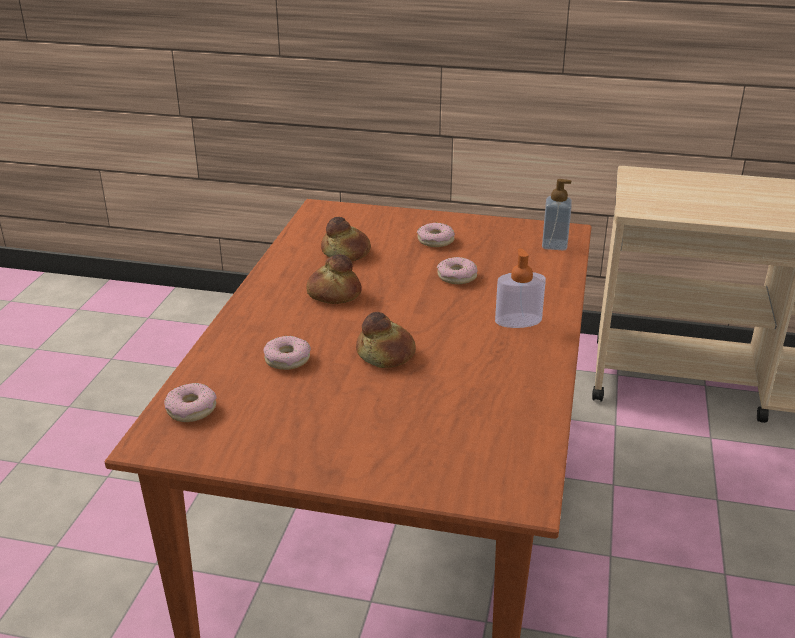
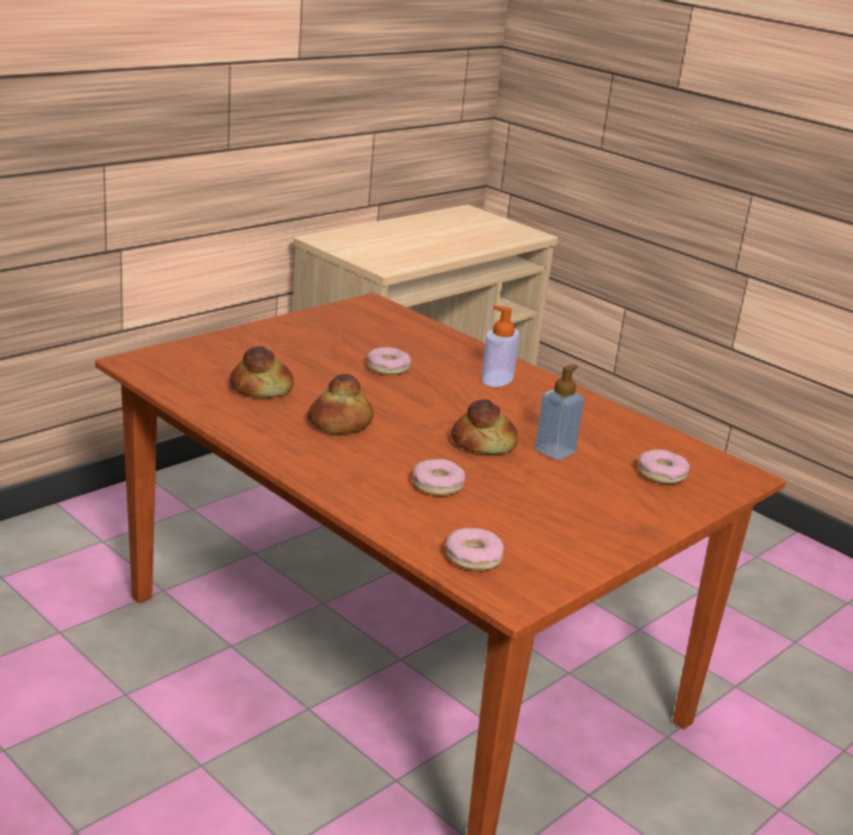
camera: 60 degrees left, 5 degrees down
(435, 240) = (304, 348): donut -> donut (661, 474)
(554, 245) = (390, 316): soap dispenser -> soap dispenser (555, 451)

